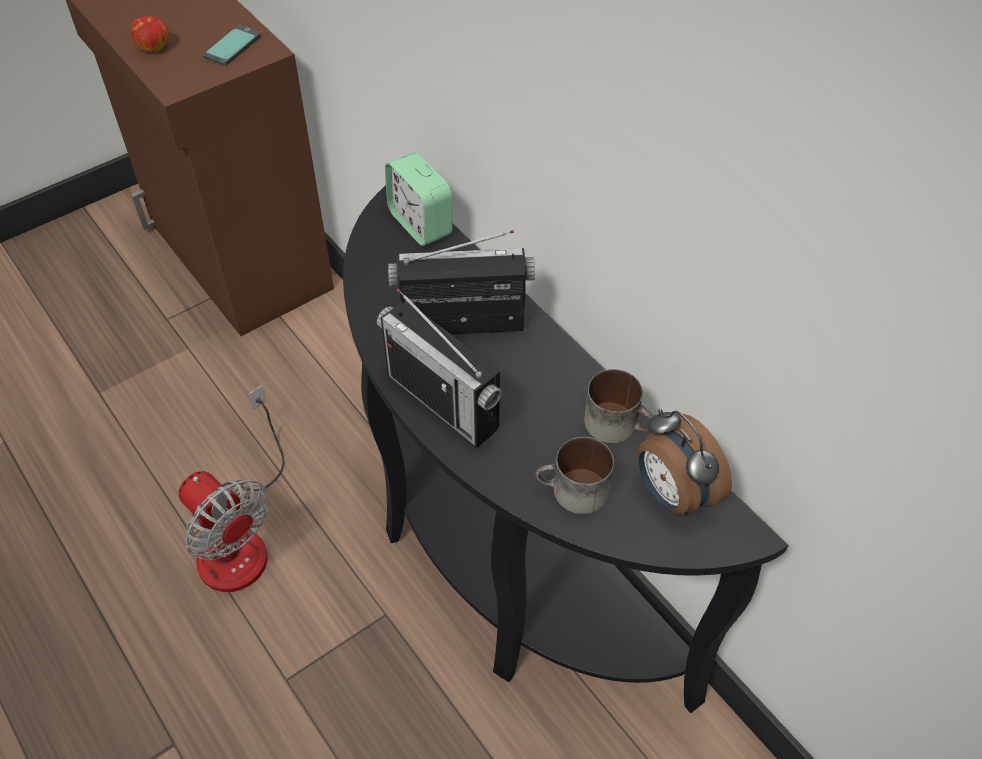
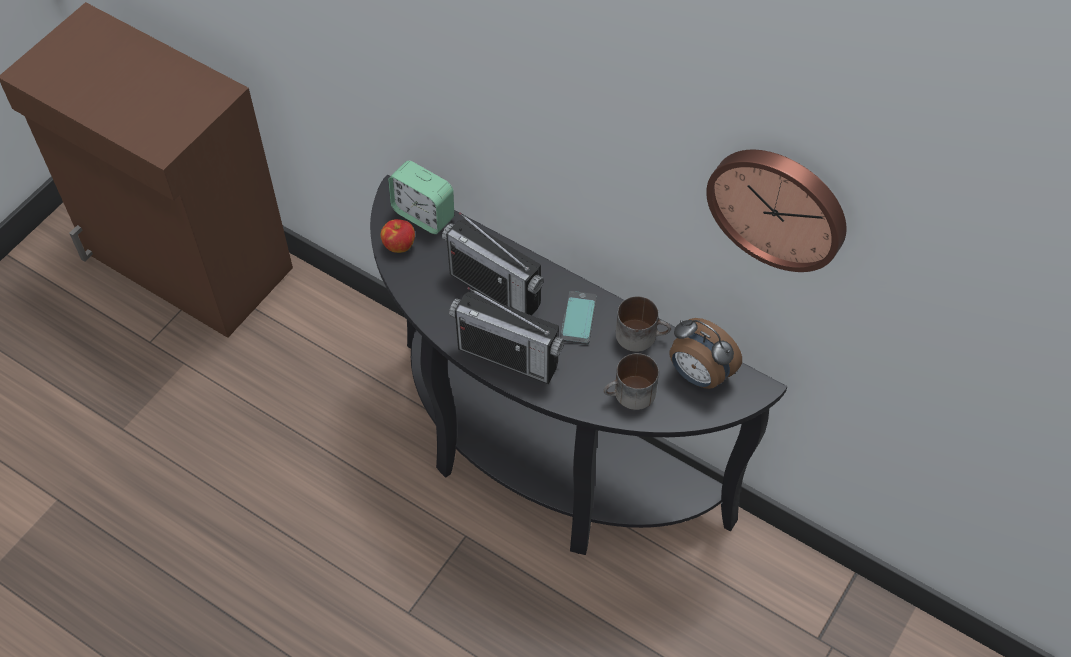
camera: 20 degrees left, 5 degrees up
(154, 47) = (119, 113): apple -> apple (399, 245)
(232, 46) = (190, 94): phone -> phone (578, 318)
(240, 536) = (314, 513): fan -> none
(463, 323) = (495, 289): radio -> radio turned 120 degrees counterclockwise
(825, 257) = (779, 206): none -> wall clock

